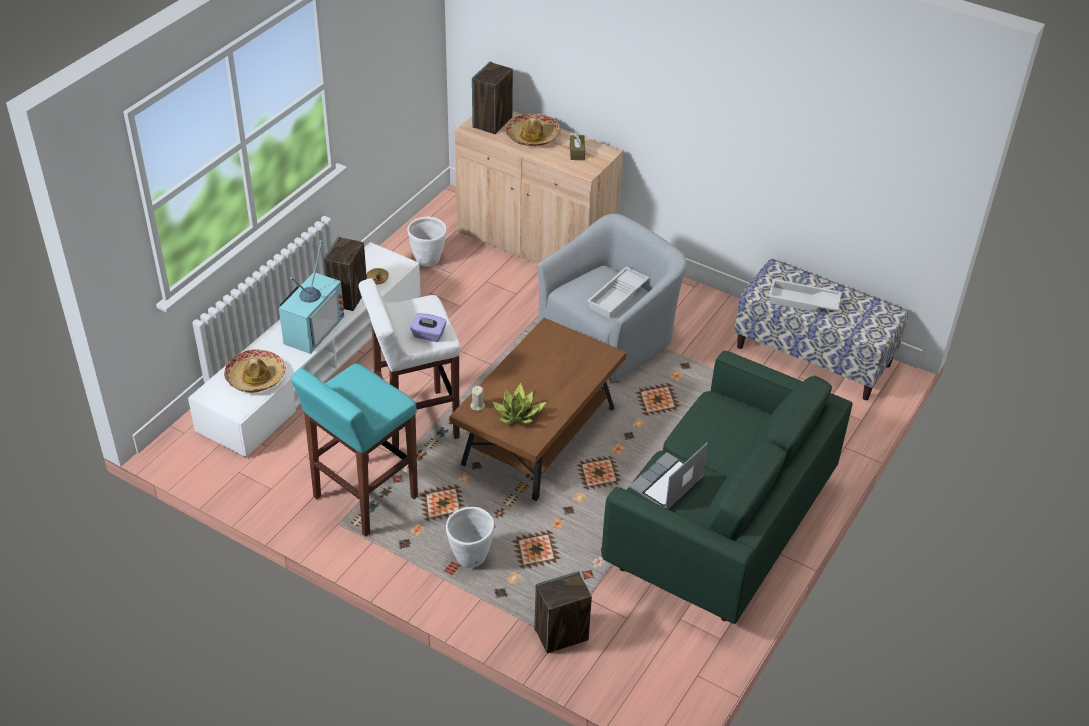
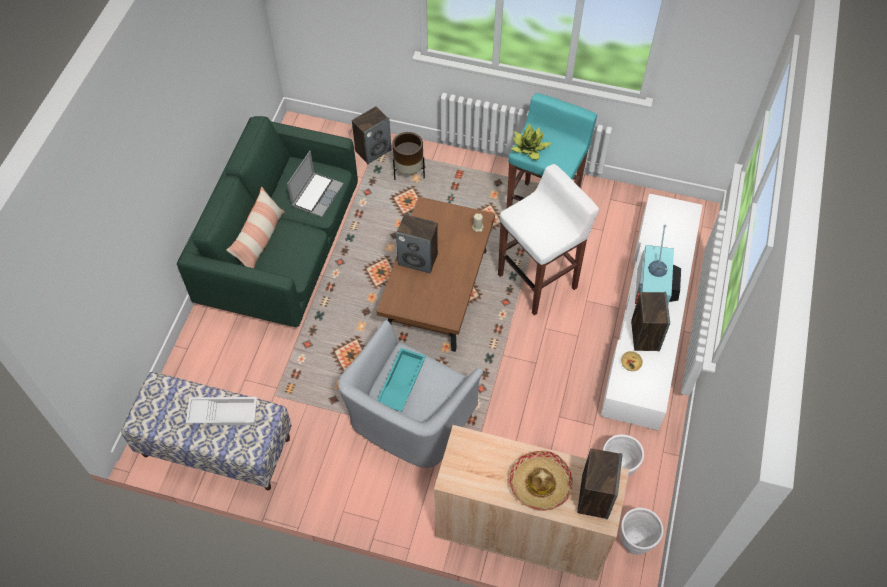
camera: 165 degrees right, 15 degrees up
(256, 377) = (665, 234): hat -> none
(428, 335) = (528, 213): purple tissue box -> none
(470, 558) = (450, 185): white planter -> white planter (635, 542)
(518, 414) = (443, 227): potted plant -> potted plant (529, 148)
(520, 589) = (409, 172): none -> brown planter
(561, 389) = (418, 259): none -> speaker
(577, 152) = (482, 470): brown tissue box -> none
(618, 297) = (400, 382): white tray -> turquoise tray
(748, 447) = (260, 240): none -> pillow

